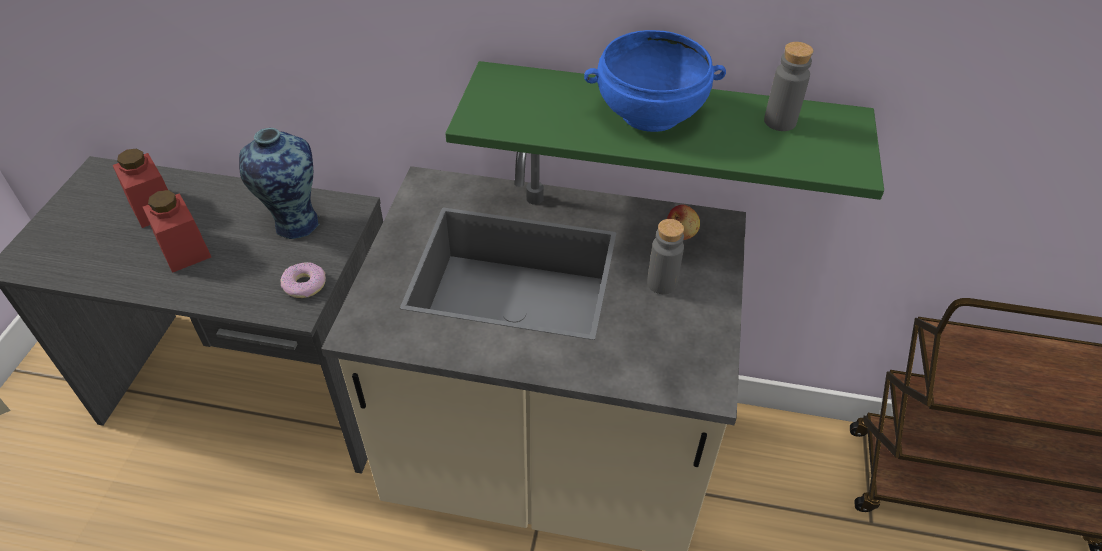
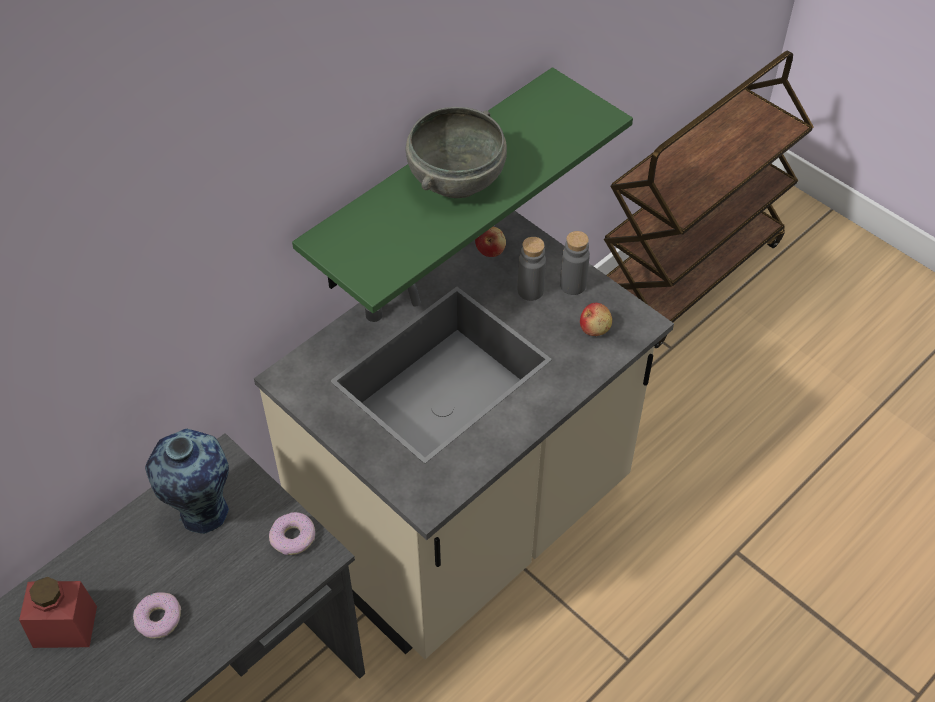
camera: 55 degrees left, 5 degrees up
(184, 250) = (158, 619): red jar -> donut
(650, 112) = (455, 179): blue bowl -> grey bowl
(664, 354) = (595, 328): none -> apple
(780, 121) = (526, 120): grey bottle -> grey bottle (572, 285)

